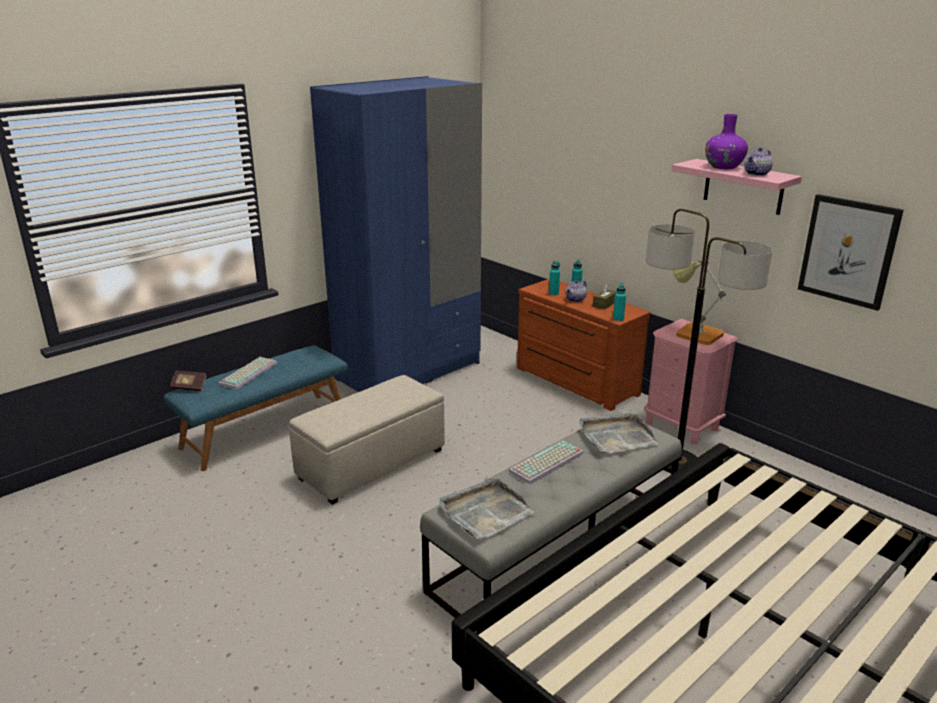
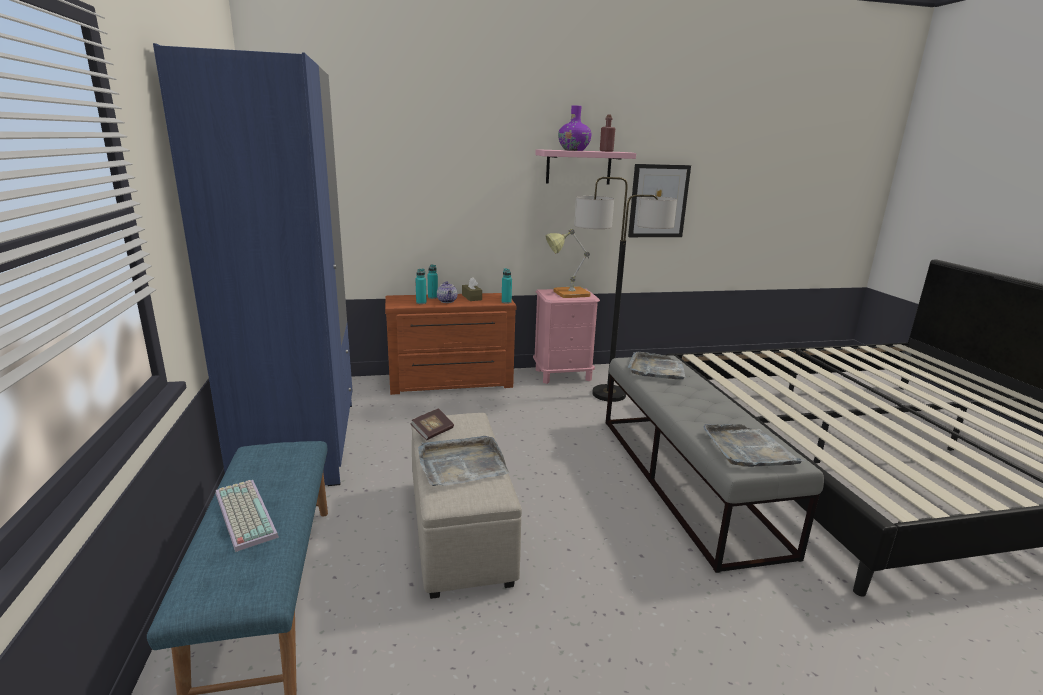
camera: 60 degrees left, 5 degrees down
(189, 387) = (192, 587): book -> book (432, 432)
(353, 409) = (461, 464): none -> grey tray
(547, 463) = (680, 403): keyboard -> none
(757, 174) = (606, 151): teapot -> red bottle

